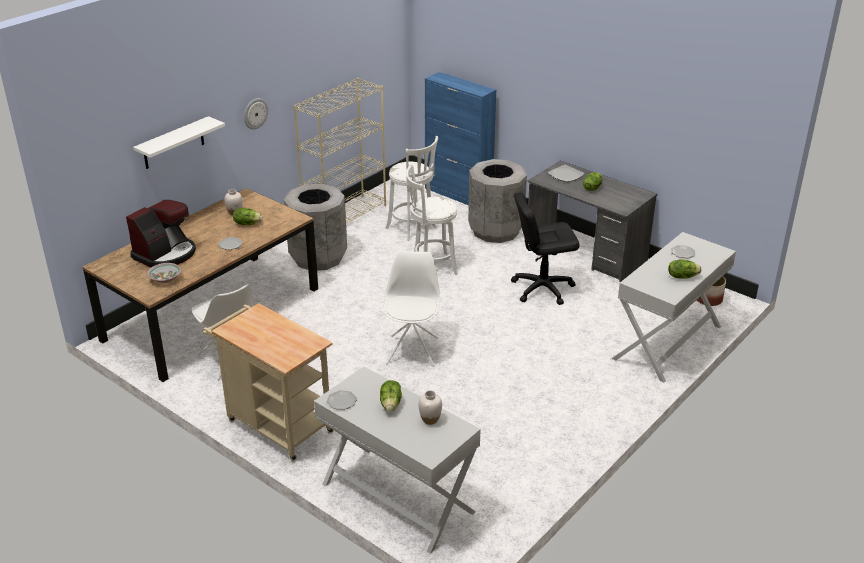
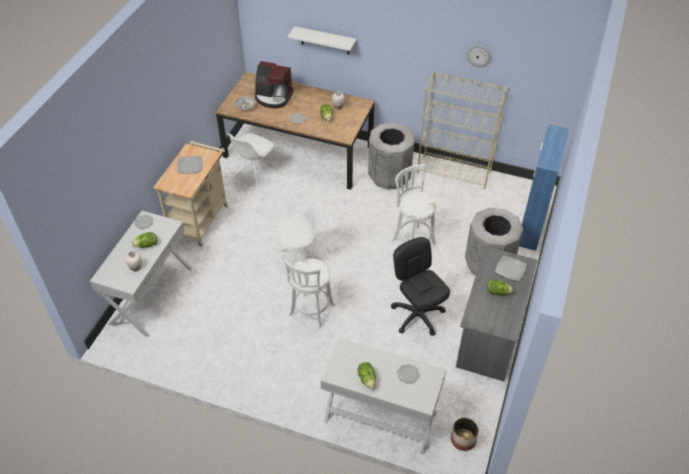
camera: 70 degrees right, 15 degrees up
(255, 113) = (398, 58): wall clock -> wall clock (479, 55)
(265, 333) = (190, 165): none -> plate
(412, 228) = (460, 214): white stool -> white stool (310, 312)

